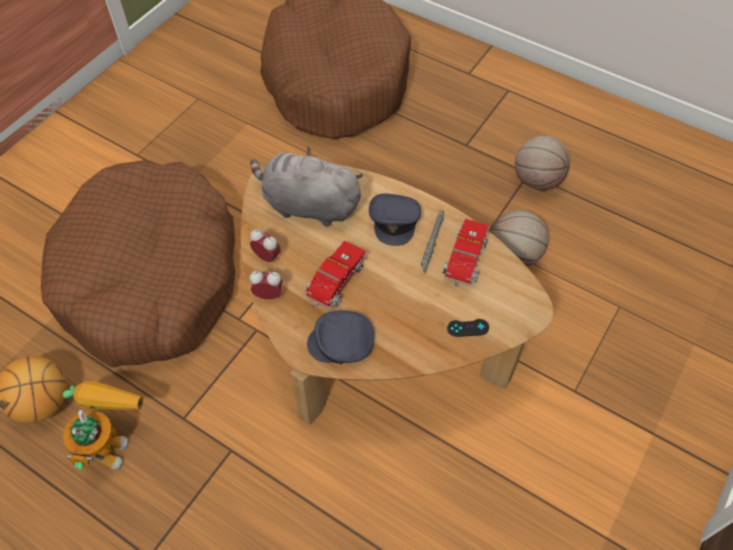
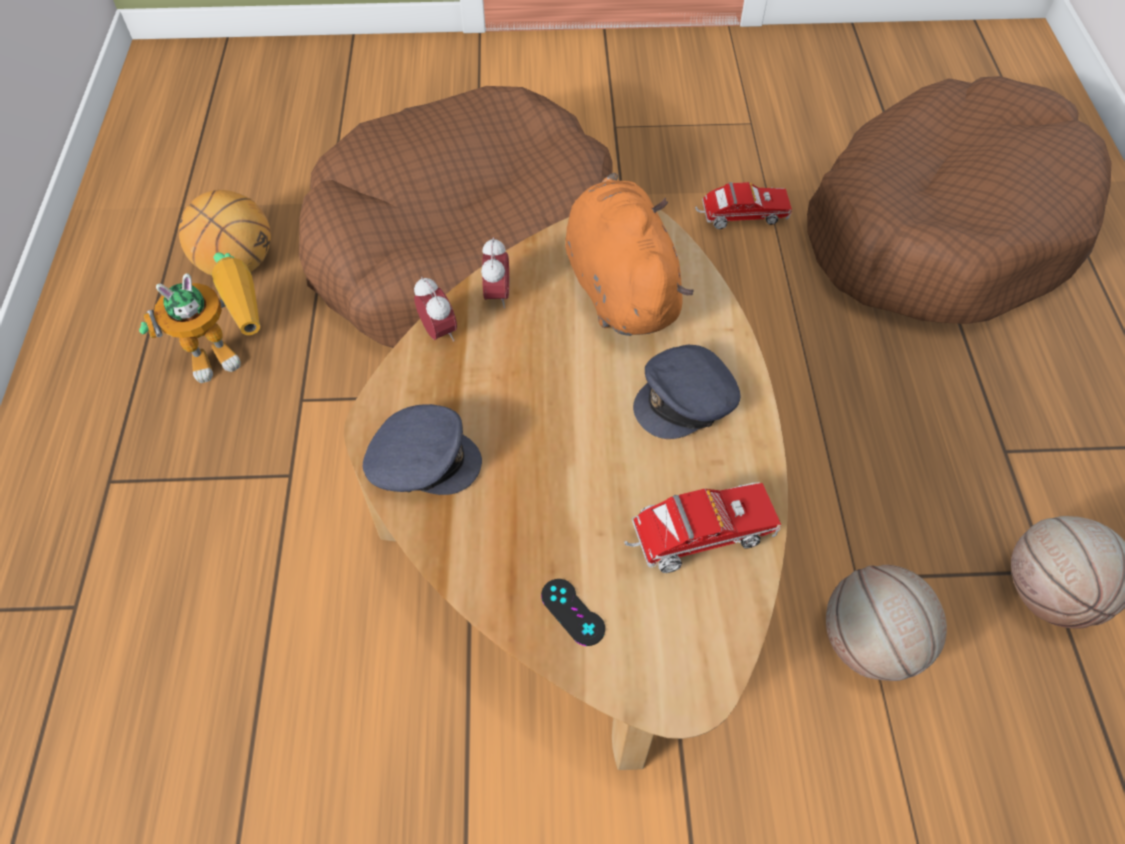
camera: 55 degrees right, 0 degrees up
(307, 205) = (619, 286): grey plush toy -> orange plush toy
(335, 283) = (516, 393): toy truck -> toy truck (739, 216)
(342, 344) = (422, 460): grey cap -> grey cap turned 135 degrees clockwise
(432, 242) = (691, 471): grey flashlight -> none

